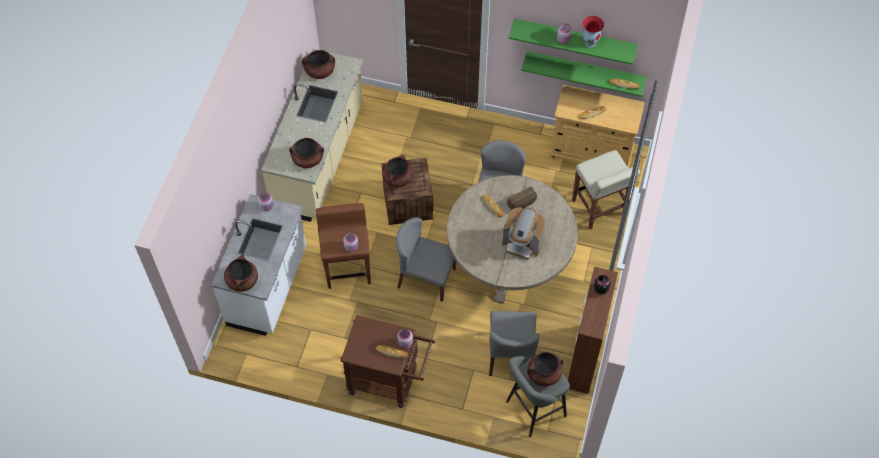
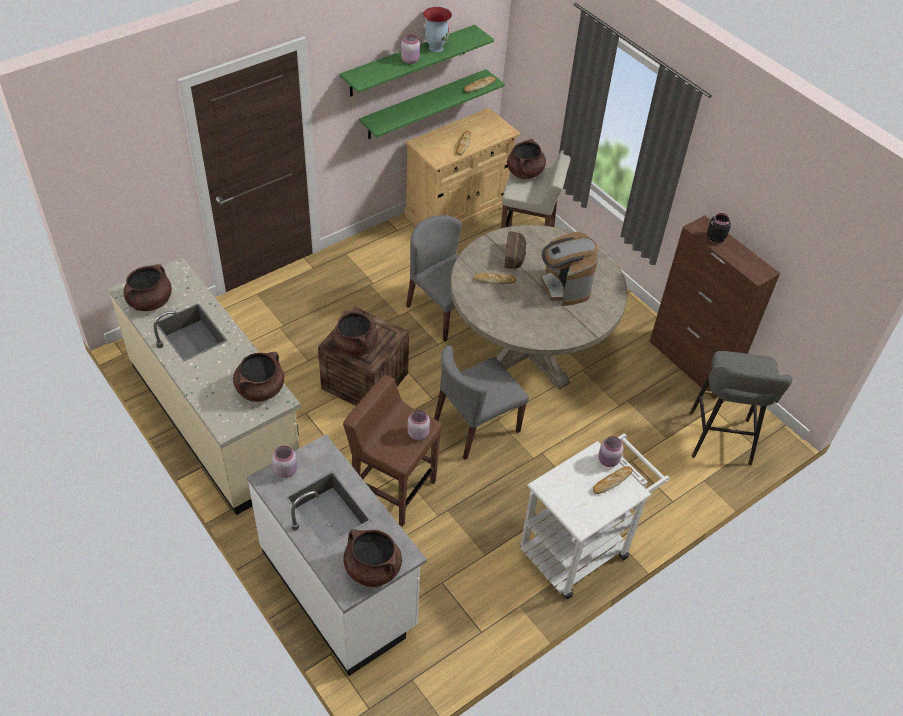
camera: 55 degrees left, 10 degrees down
(389, 381) = (581, 547): brown cart -> white cart
(510, 354) = (637, 417): grey chair -> none
(522, 244) = (564, 287): coffee machine -> coffee machine turned 105 degrees clockwise
(544, 374) = (747, 368): brown cooking pot -> brown cooking pot (525, 173)

